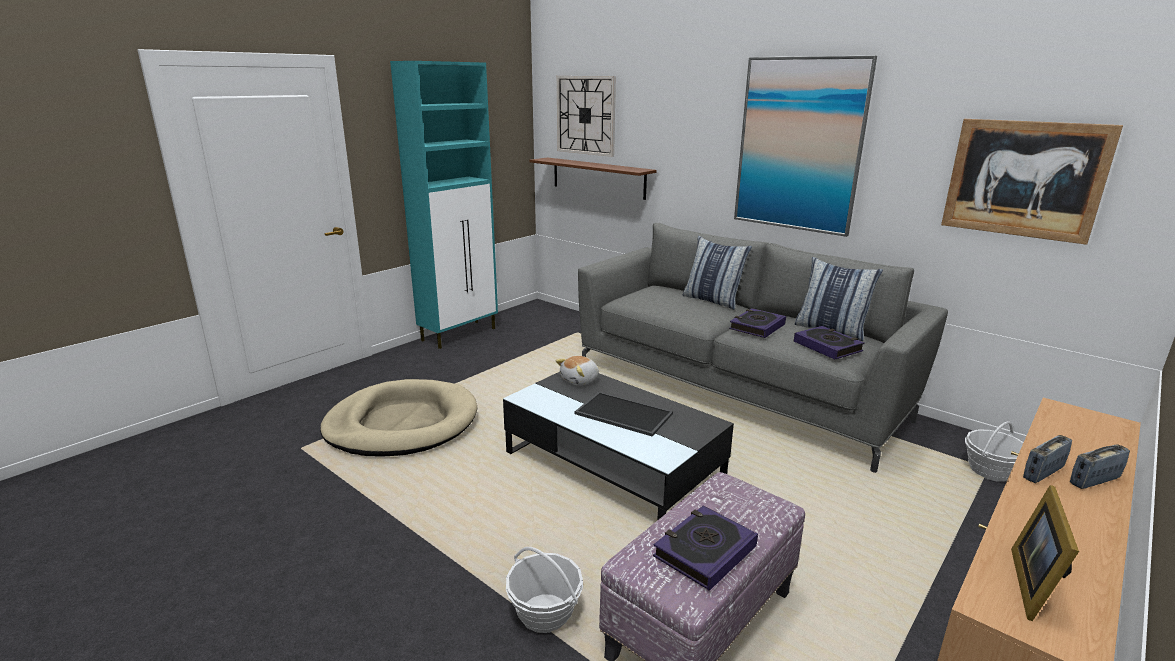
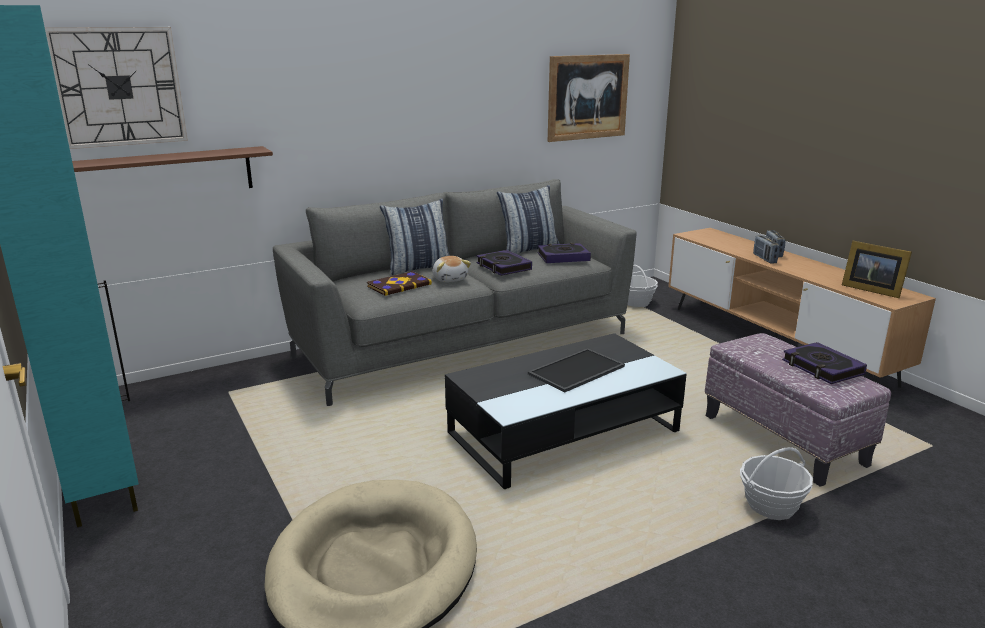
camera: 70 degrees left, 0 degrees up
(580, 380) = (489, 377): plush toy -> plush toy (450, 279)
(661, 301) = (399, 285): none -> book
(799, 145) = (430, 93): picture -> none

